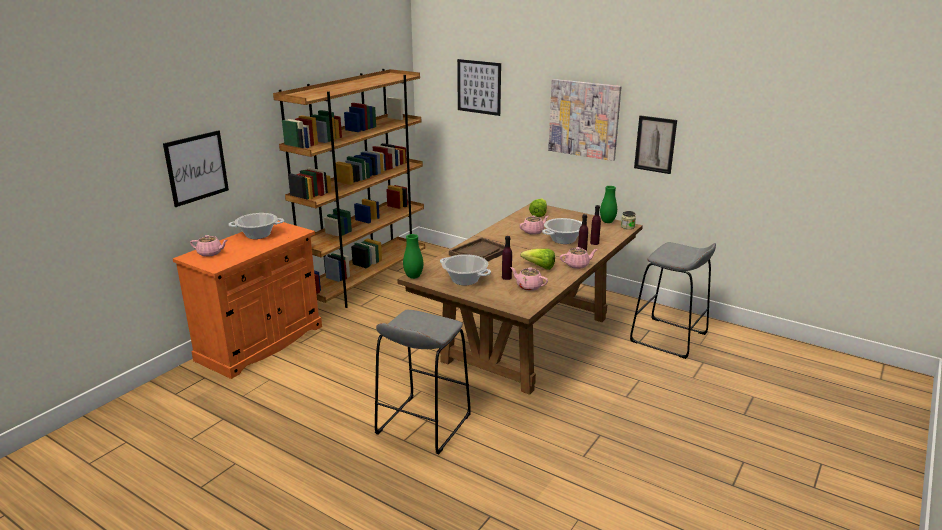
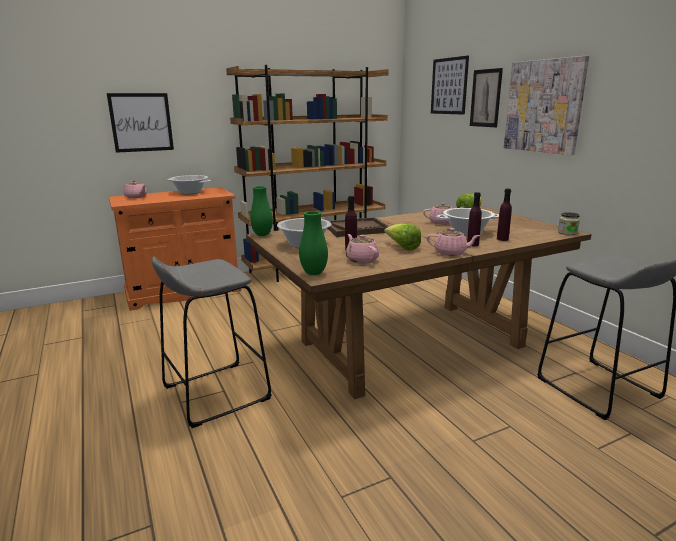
camera: 30 degrees right, 5 degrees down
(607, 222) = (545, 226): green vase -> green vase (314, 273)
(655, 144) = (626, 129): picture -> picture (485, 98)

